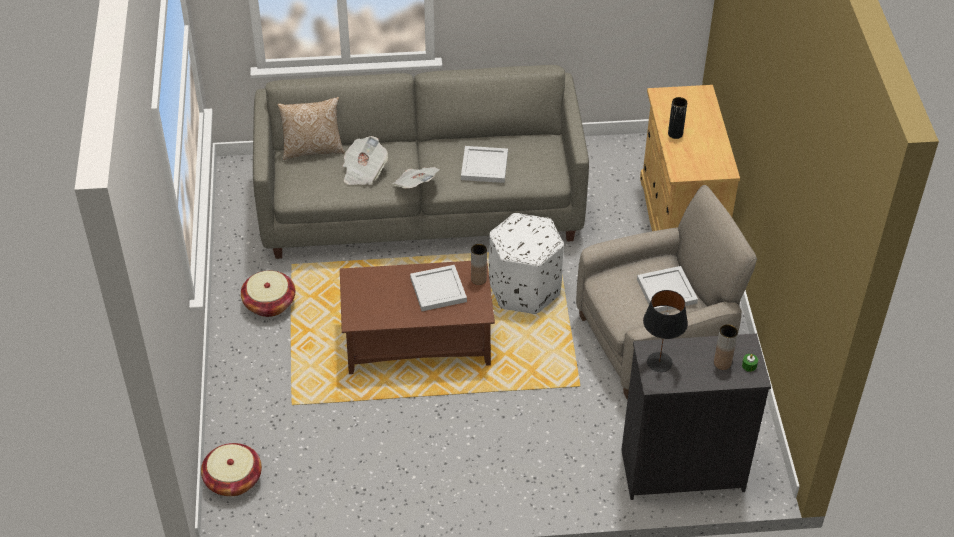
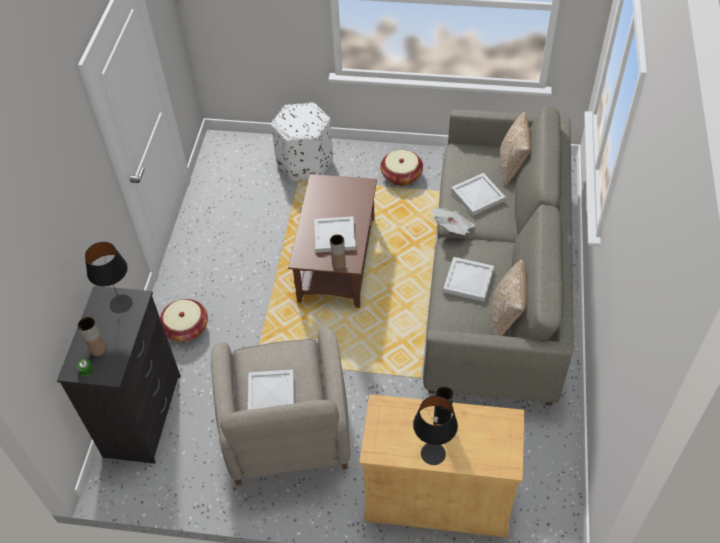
camera: 105 degrees right, 5 degrees up
(233, 479) = (245, 147): basket -> basket (186, 328)
(363, 171) = (477, 195): newspaper -> white tray
(521, 138) = (506, 317): none -> pillow
(524, 289) = (376, 341): white ottoman -> white ottoman (305, 163)
(711, 135) = (433, 453): none -> black table lamp

